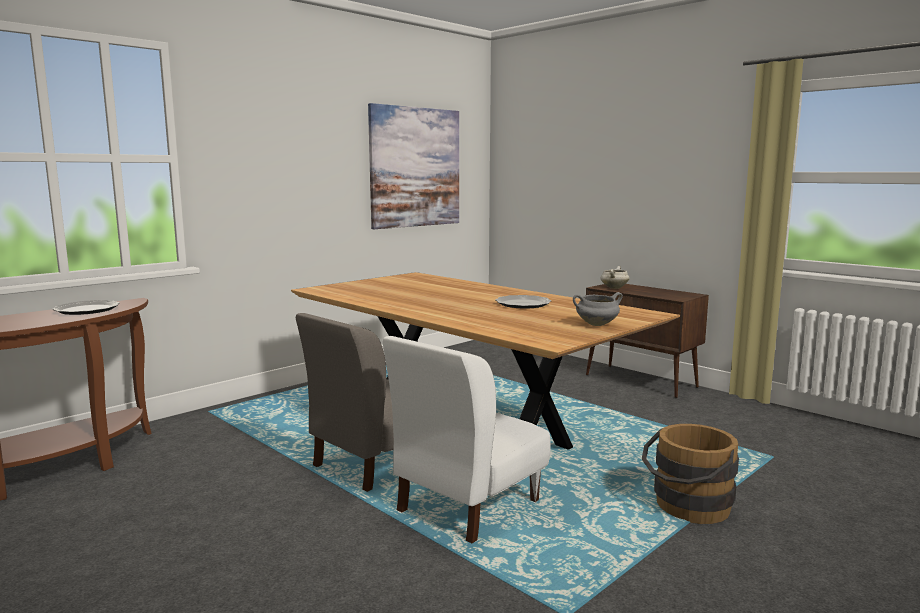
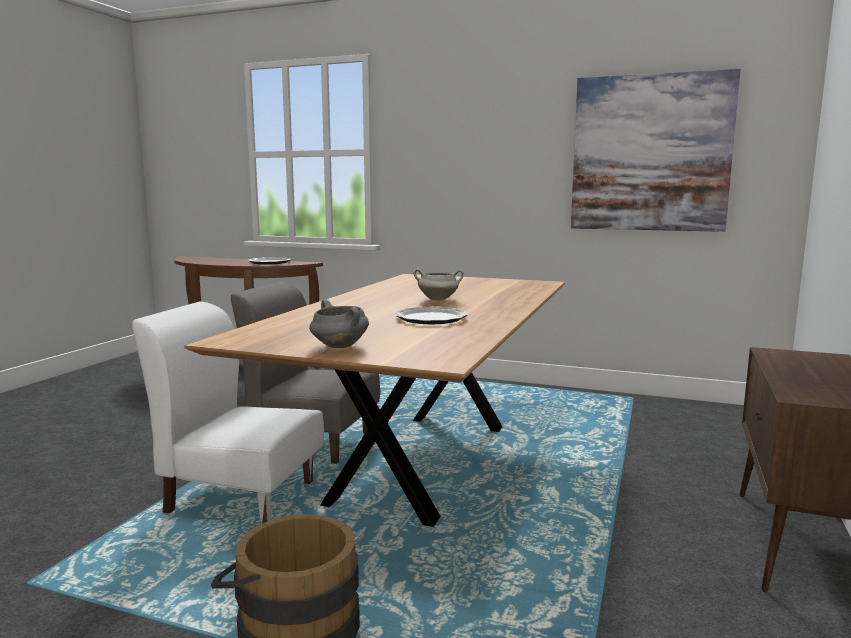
camera: 65 degrees right, 0 degrees up
(614, 288) = (787, 358): white cooking pot -> white cooking pot (438, 299)

